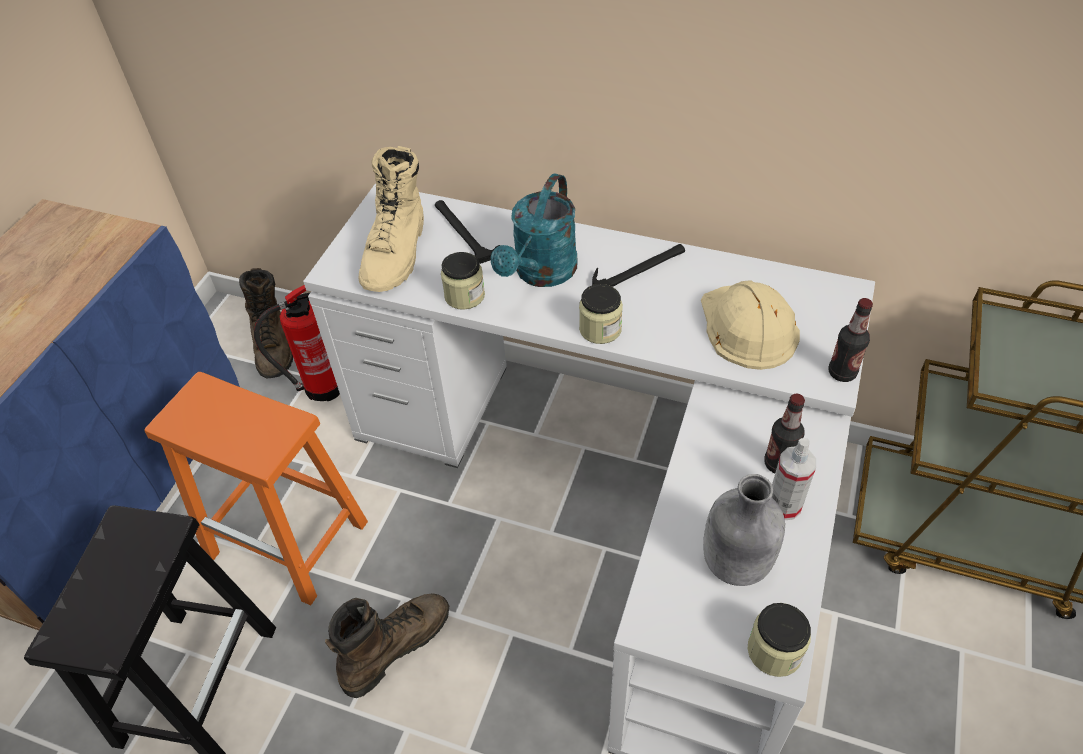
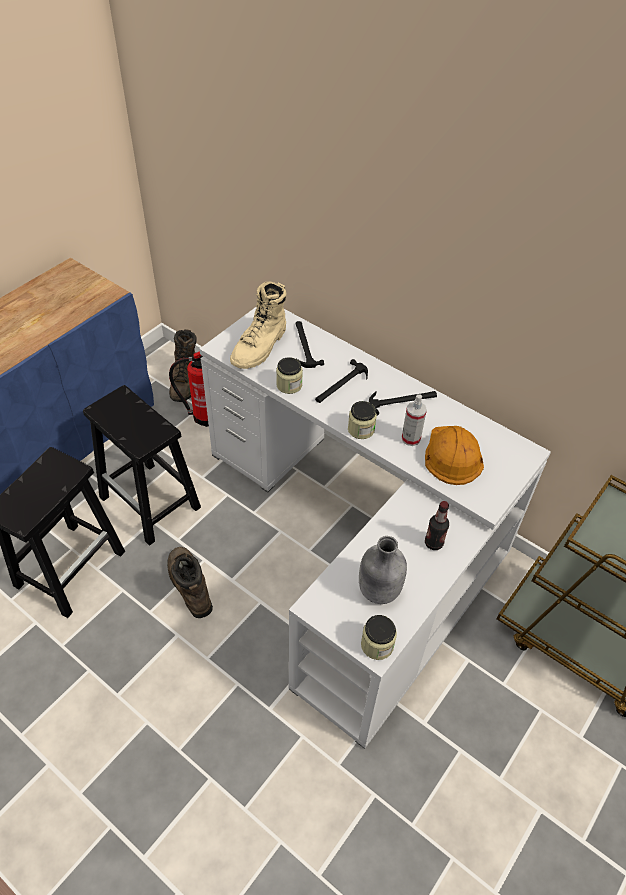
camera: 15 degrees right, 0 degrees up
(289, 539) = (151, 503): orange stool -> black stool
(395, 646) = (188, 585): brown boot -> brown boot turned 90 degrees counterclockwise
(541, 274) = (341, 385): turquoise watering can -> hammer
(747, 327) = (452, 455): beige hard hat -> orange hard hat
(784, 506) = (424, 568): spray bottle -> spray bottle (410, 438)
(842, 373) = (497, 501): bottle -> none

